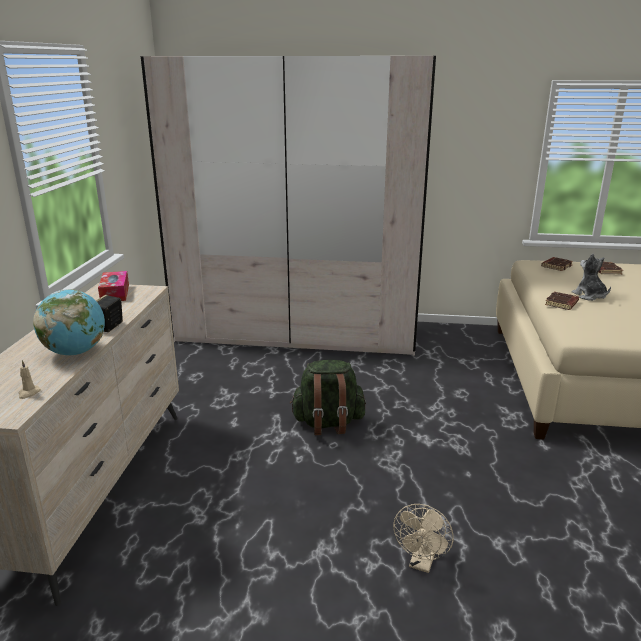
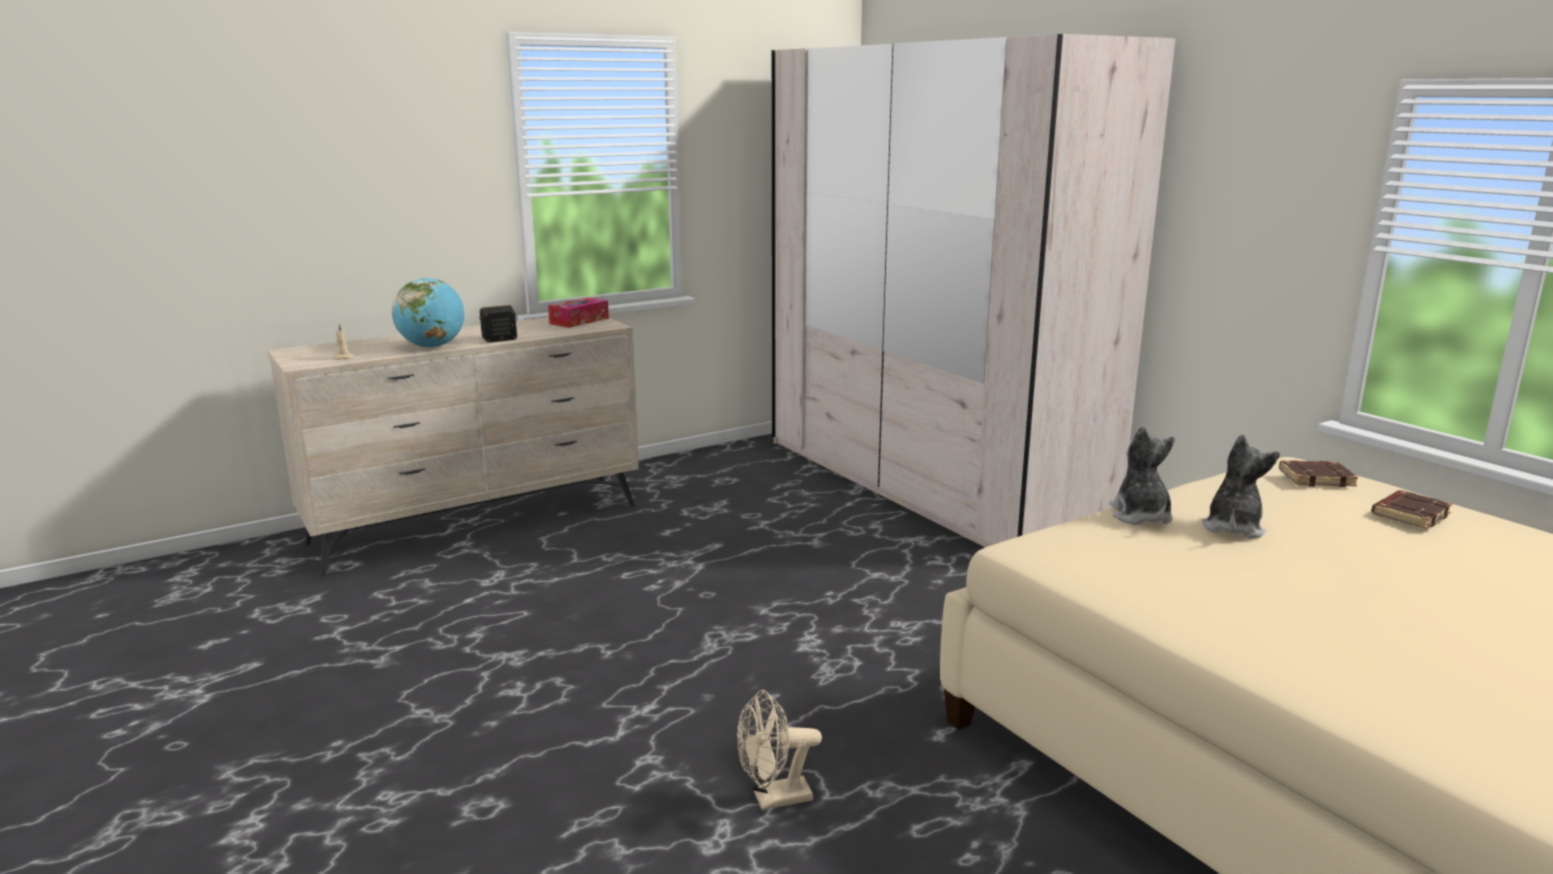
camera: 50 degrees right, 5 degrees down
(328, 423) = (747, 576): green backpack -> none
(422, 563) = (550, 719): beige fan -> beige fan (774, 799)
(562, 304) = (1140, 516): brown book -> plush toy

